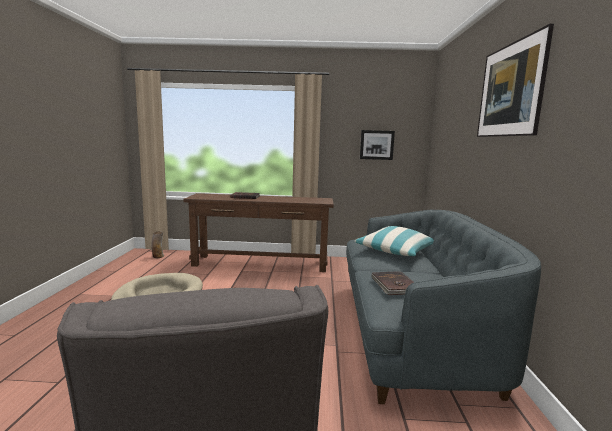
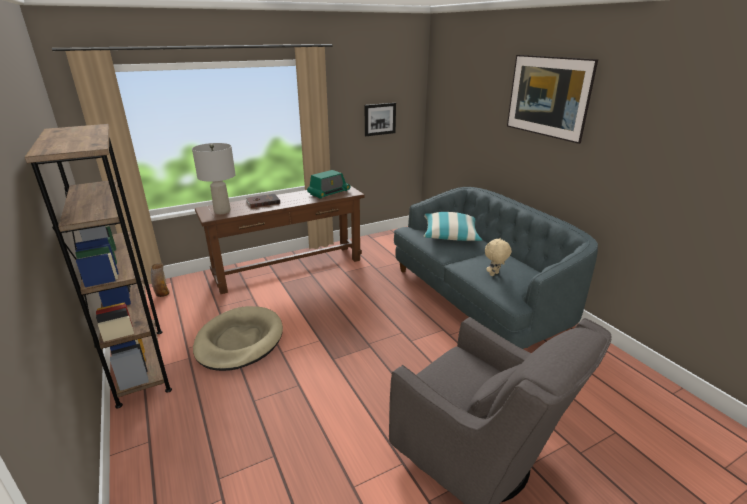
camera: 30 degrees left, 15 degrees up
(84, 290) = (141, 365): none -> brown bookcase
(208, 196) = (222, 211): none -> grey table lamp
(305, 199) = (329, 192): none -> radio
(394, 285) = (494, 274): brown book -> beige plush toy

